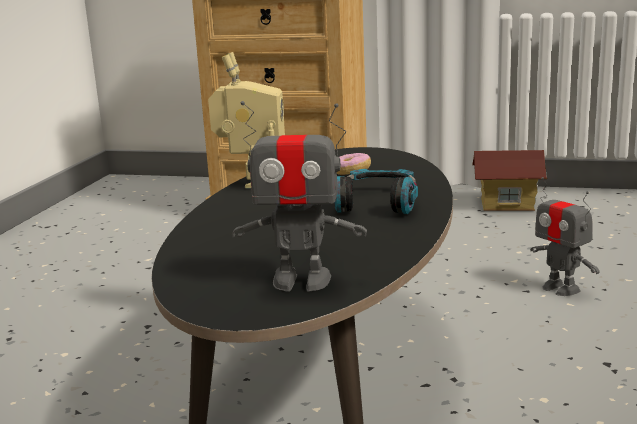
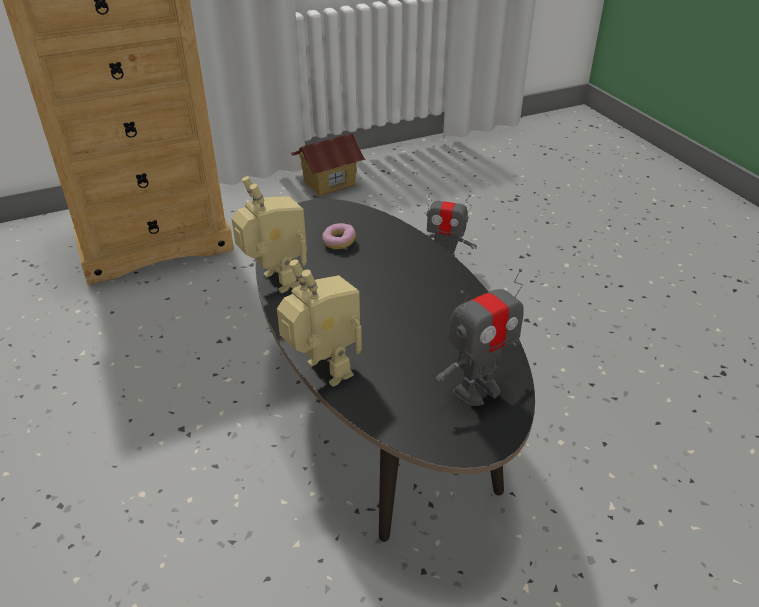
camera: 40 degrees left, 20 degrees up
(187, 234) = (323, 373): none -> toy robot
(377, 202) = (409, 277): headphones -> none

